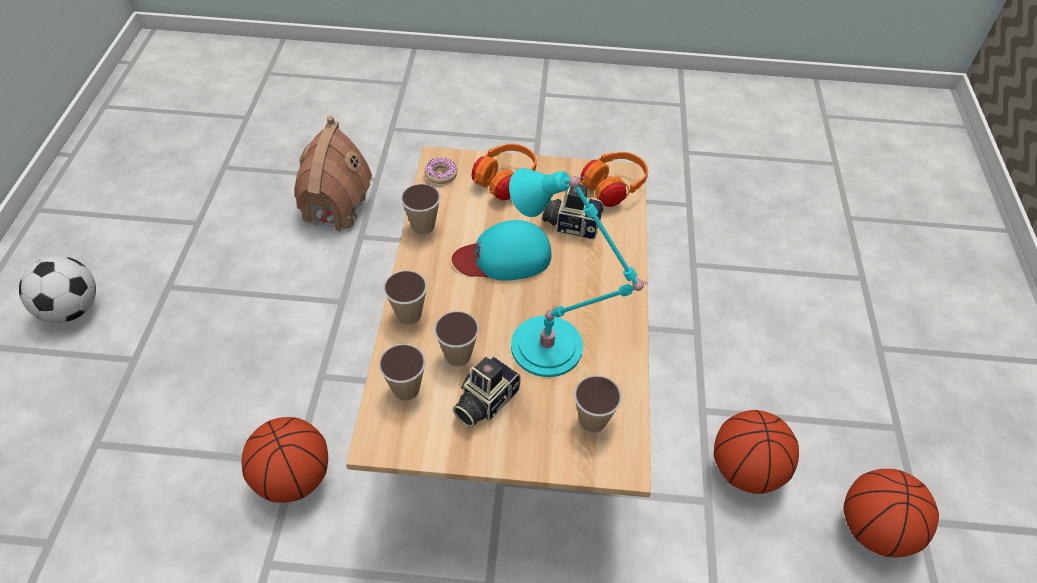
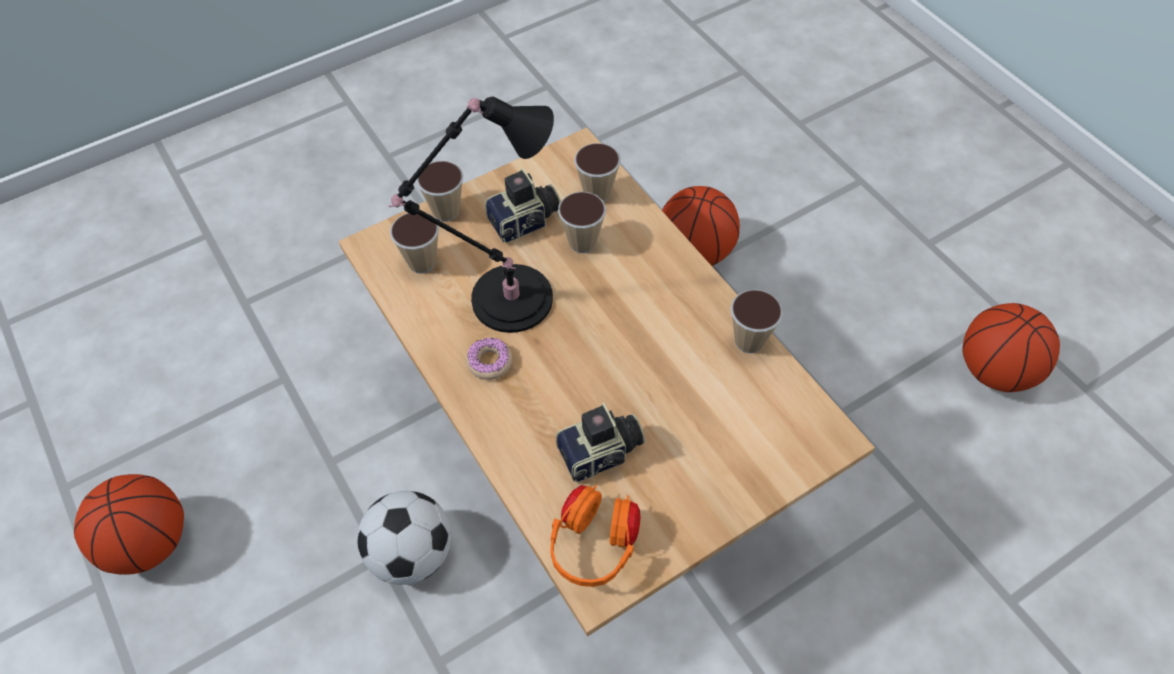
camera: 145 degrees right, 5 degrees up
(71, 309) = (1038, 241): football -> football (412, 554)
(334, 207) = (996, 518): toy house -> none
(409, 315) = (660, 248): cup -> cup (446, 211)
(441, 174) = (807, 419): donut -> donut (490, 362)
(484, 401) = (526, 222): camera -> camera turned 60 degrees clockwise
(504, 257) = (634, 362): turquoise cap -> none
(505, 183) = (727, 460): orange headphones -> none
(552, 349) = (504, 299): turquoise table lamp -> black table lamp
(745, 469) = (306, 518): basketball -> basketball (995, 371)

